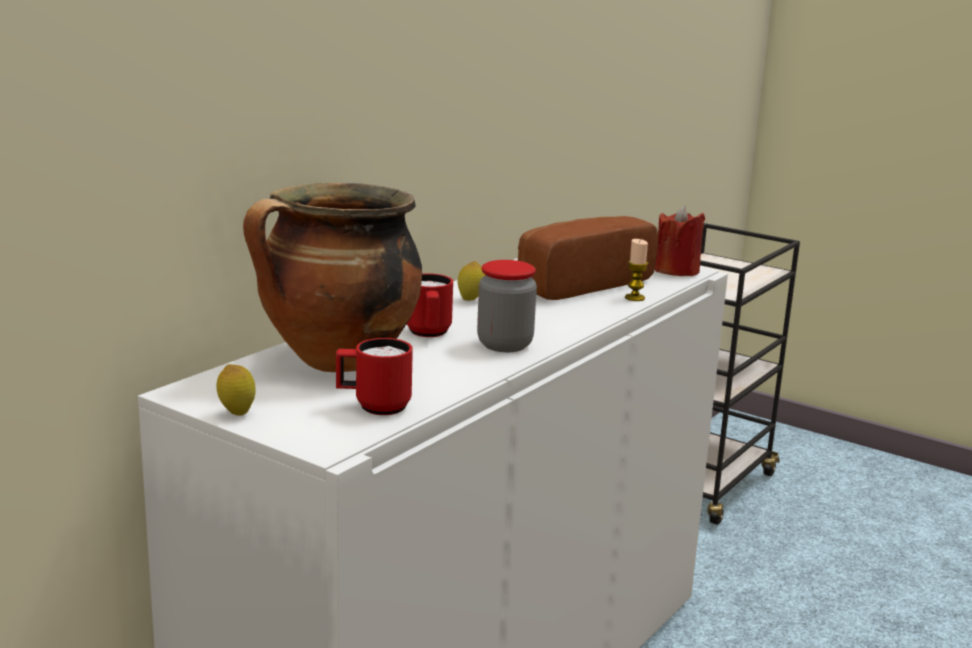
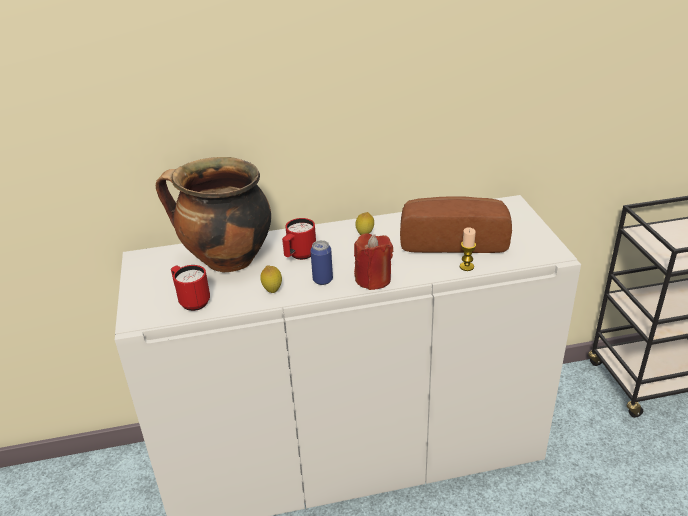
camera: 45 degrees right, 15 degrees up
(237, 413) = (136, 280): lemon -> lemon (272, 290)
(505, 345) = (322, 280): jar -> can
(676, 271) = (542, 249): red candle -> red candle (373, 279)

